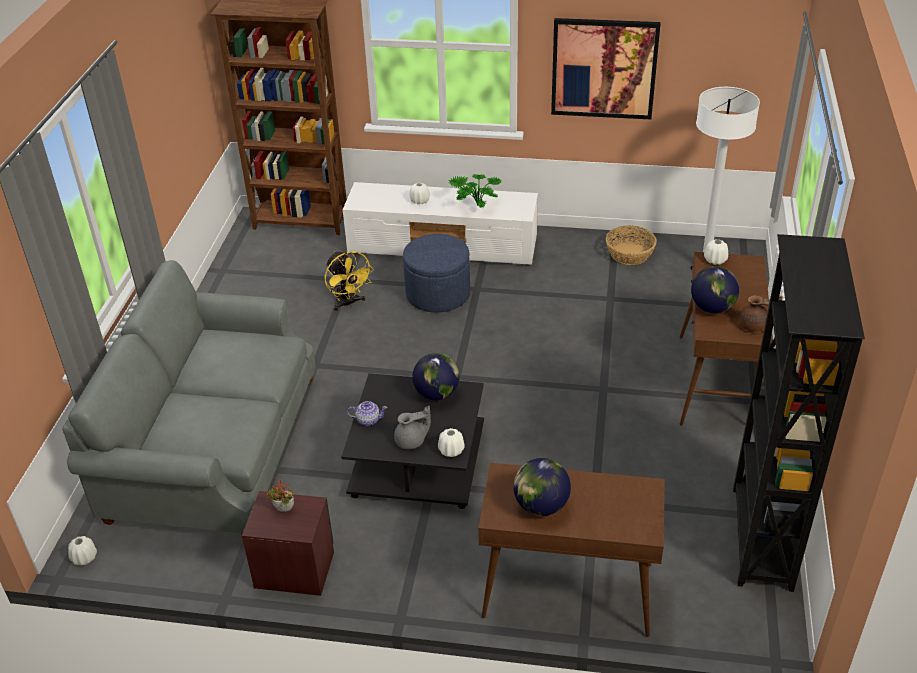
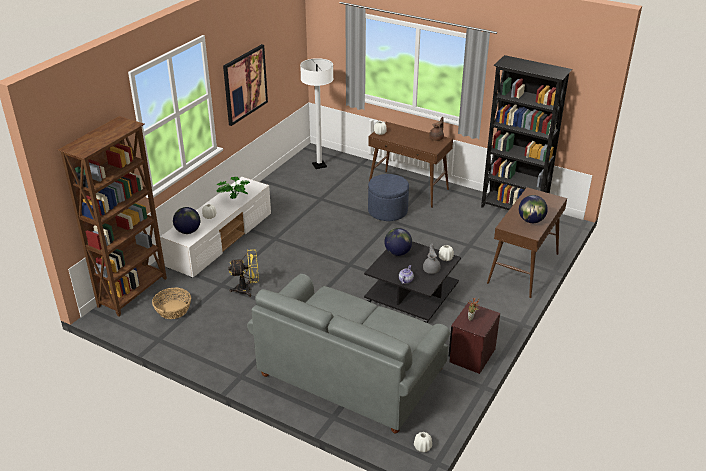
camera: 70 degrees left, 5 degrees down
(438, 294) = (267, 253): blue ottoman -> blue ottoman (387, 211)
(630, 254) = (287, 182): basket -> basket (173, 310)
(712, 308) = (416, 144): globe -> globe (188, 231)

